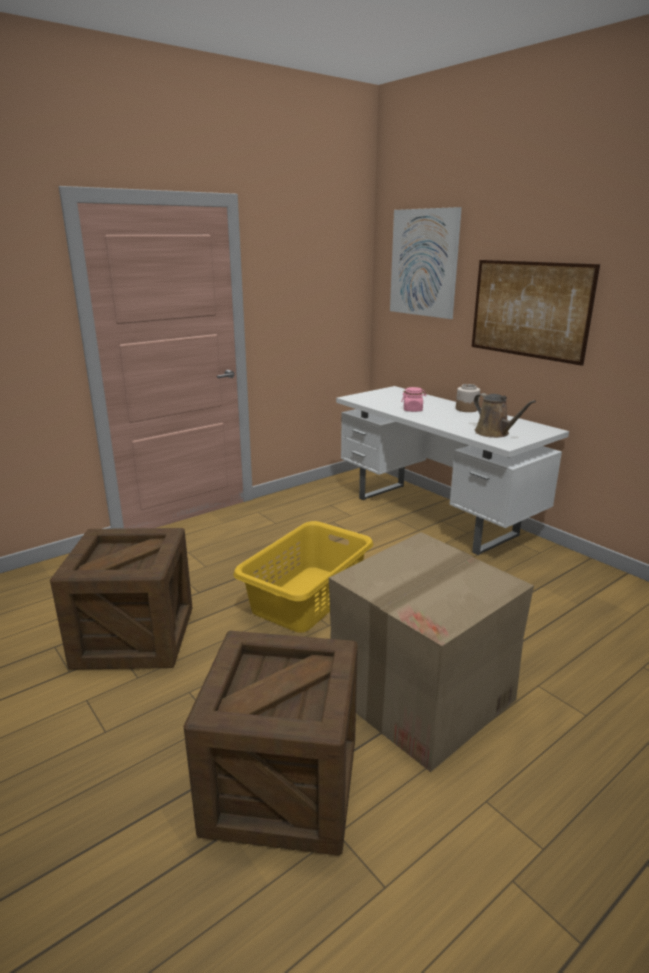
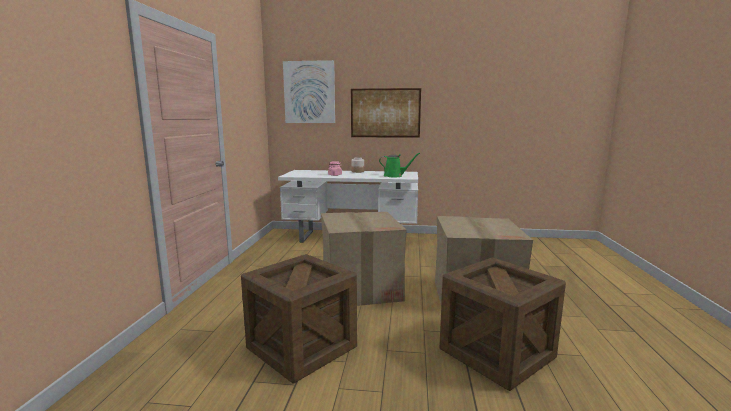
camera: 45 degrees left, 10 degrees down
(308, 597) = (361, 288): yellow laundry basket -> cardboard box
(494, 433) = (395, 176): brown watering can -> green watering can

